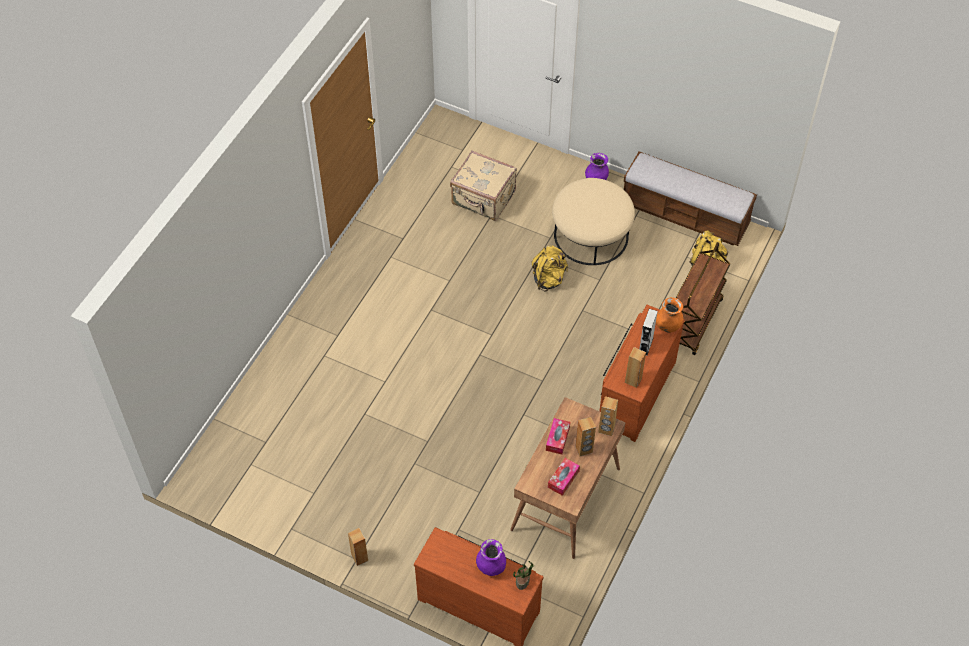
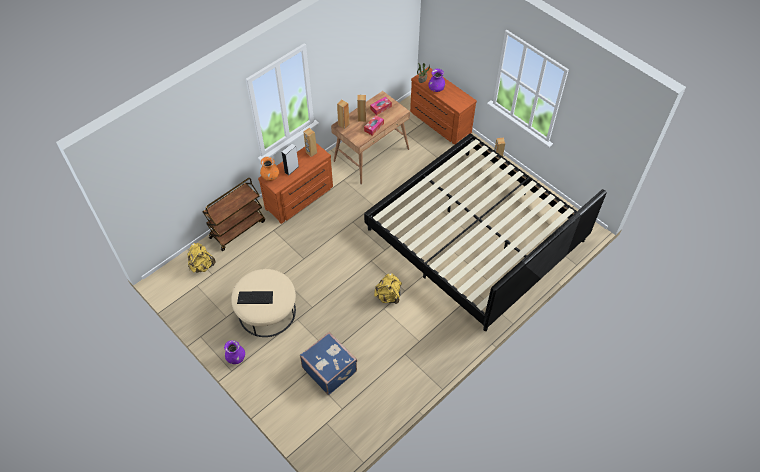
camera: 160 degrees left, 0 degrees up
(359, 414) = (475, 235): none -> bed
(483, 199) = (330, 369): beige suitcase -> blue suitcase
(549, 279) = (314, 287): yellow backpack -> yellow backpack (388, 296)
(598, 196) = (255, 298): none -> keyboard
(685, 214) = (191, 306): bench -> none

